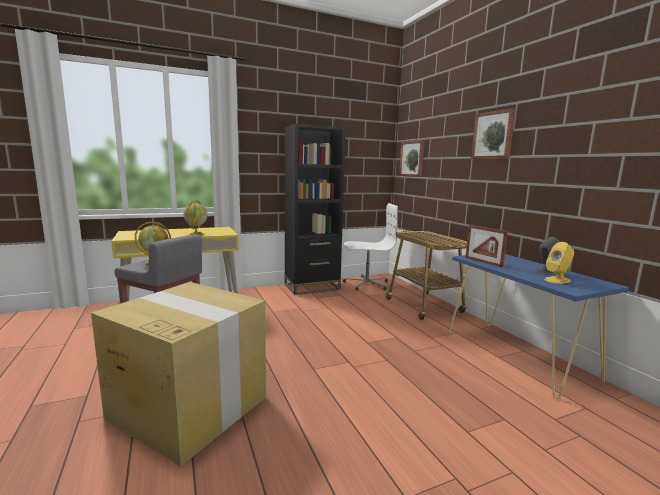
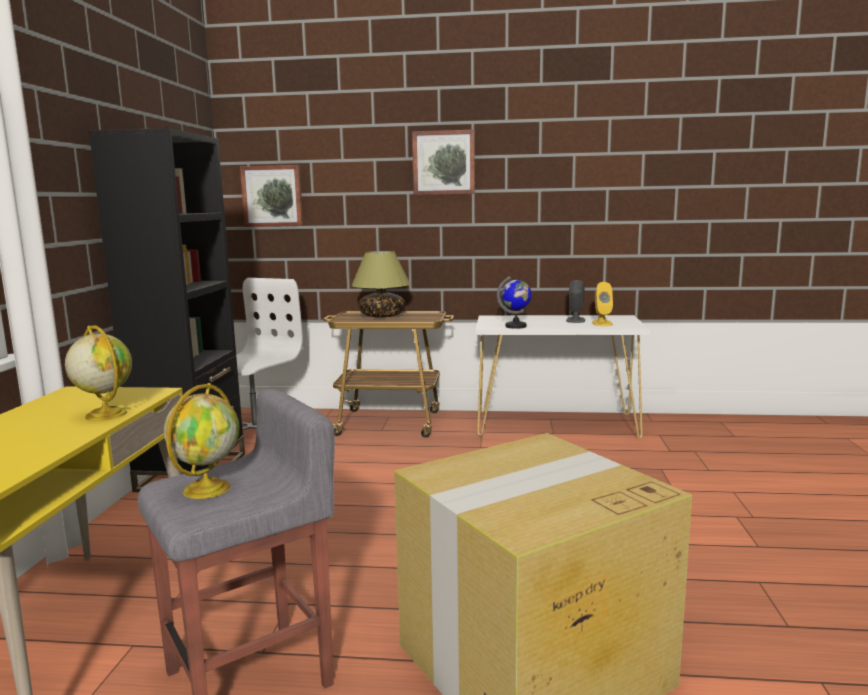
camera: 60 degrees left, 0 degrees up
(430, 237) = (382, 316): none -> table lamp
(483, 262) = (516, 326): picture frame -> globe
(517, 355) = (557, 425): blue console table -> white console table

